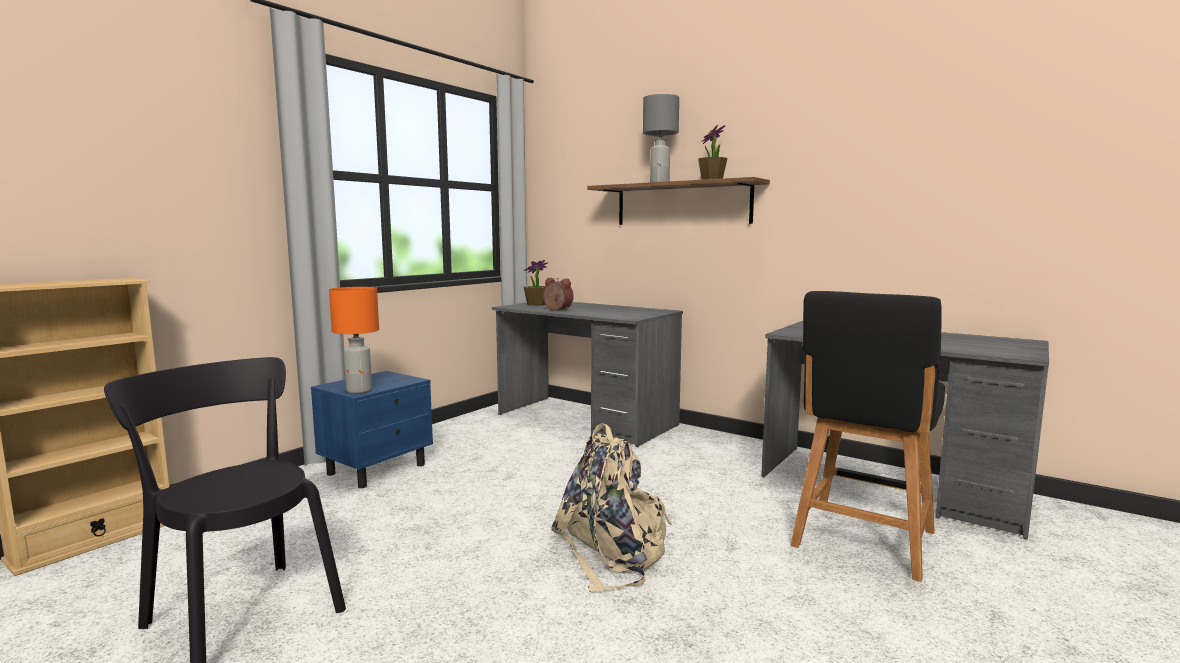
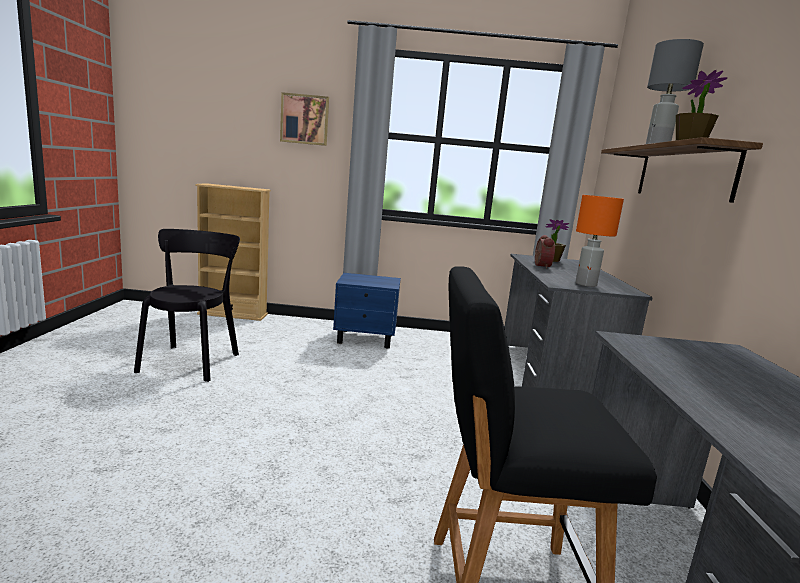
camera: 55 degrees right, 5 degrees up
(182, 149) = (305, 119): none -> picture
(360, 390) = (350, 281): orange table lamp -> orange table lamp (586, 284)
(612, 552) = (335, 444): beige backpack -> none

